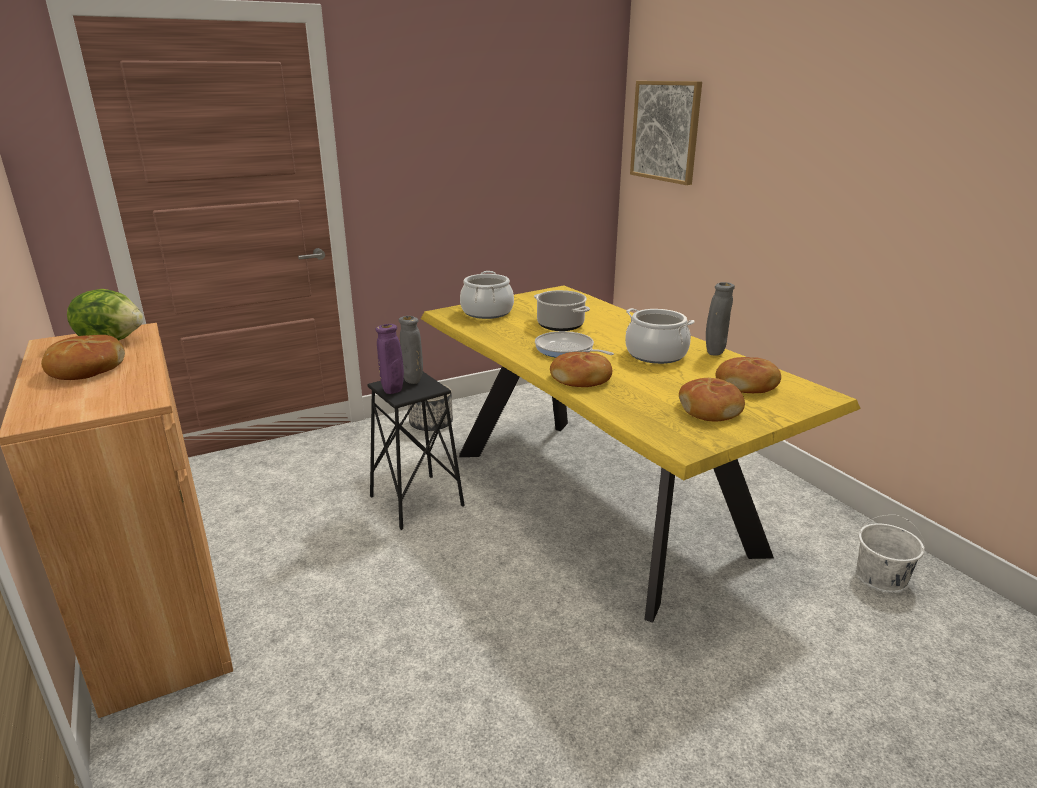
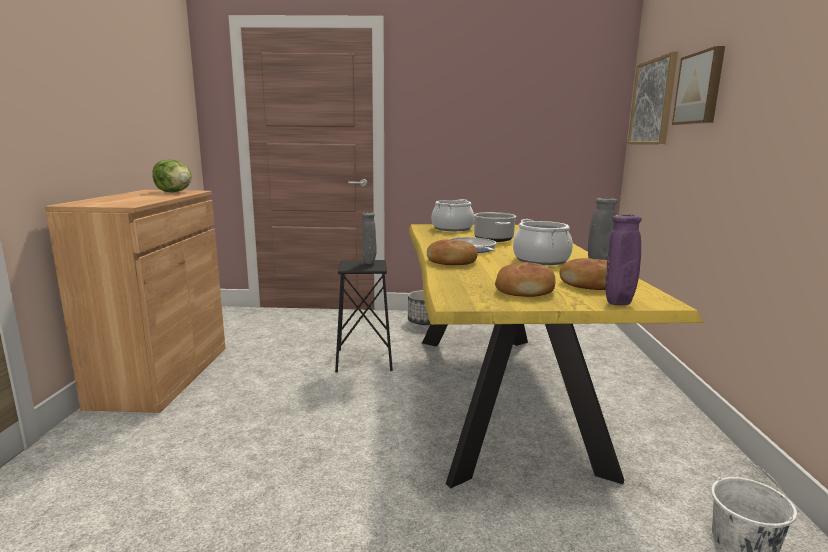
camera: 30 degrees right, 10 degrees down
(86, 369) = (137, 196): bread -> none
(393, 392) = (348, 265): purple vase -> purple vase (618, 304)
(742, 133) = (700, 88): none -> picture

